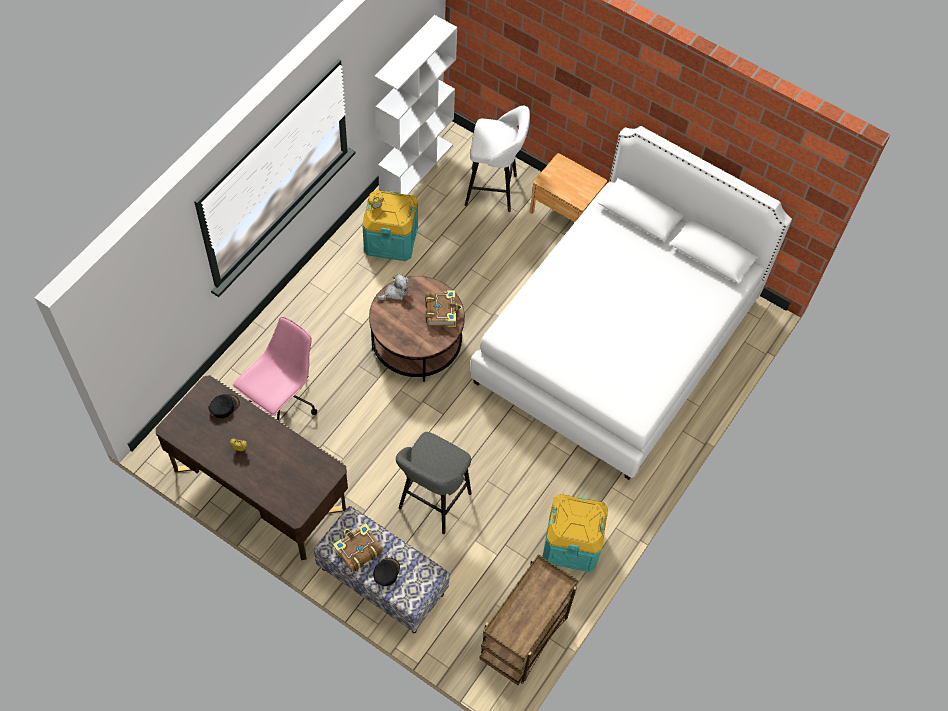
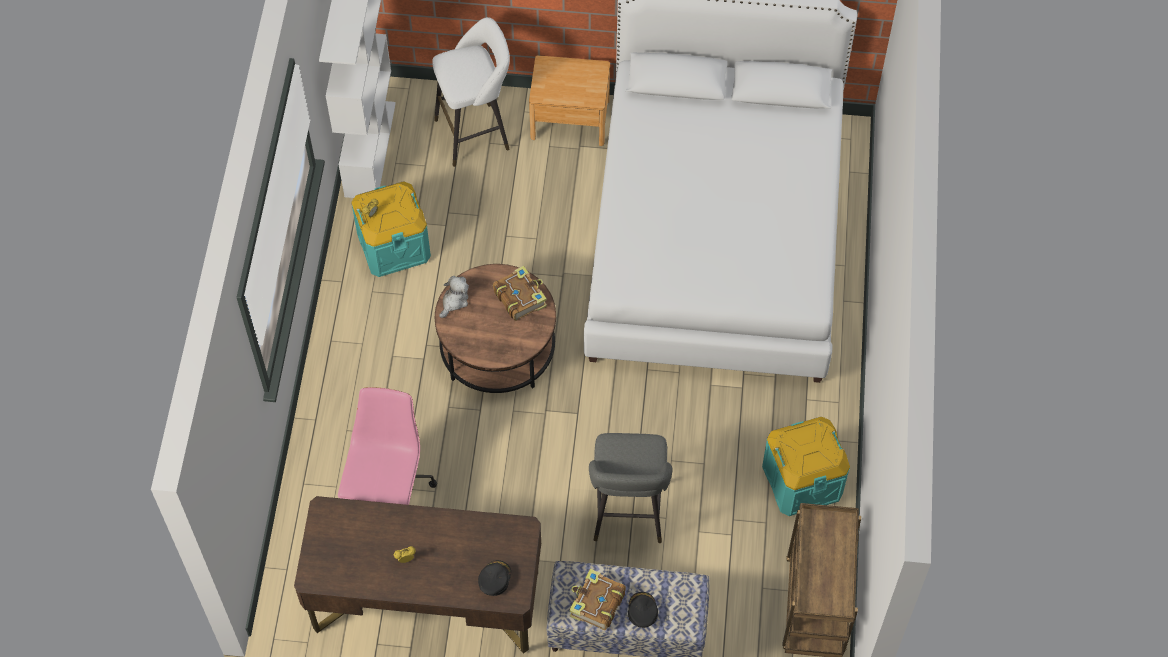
camera: 25 degrees left, 0 degrees up
(224, 406) = (356, 522): black cap -> black cap (494, 579)

